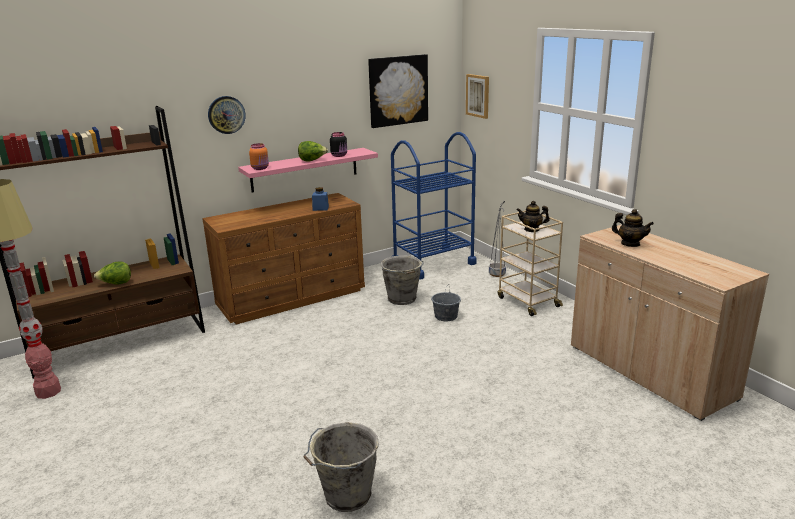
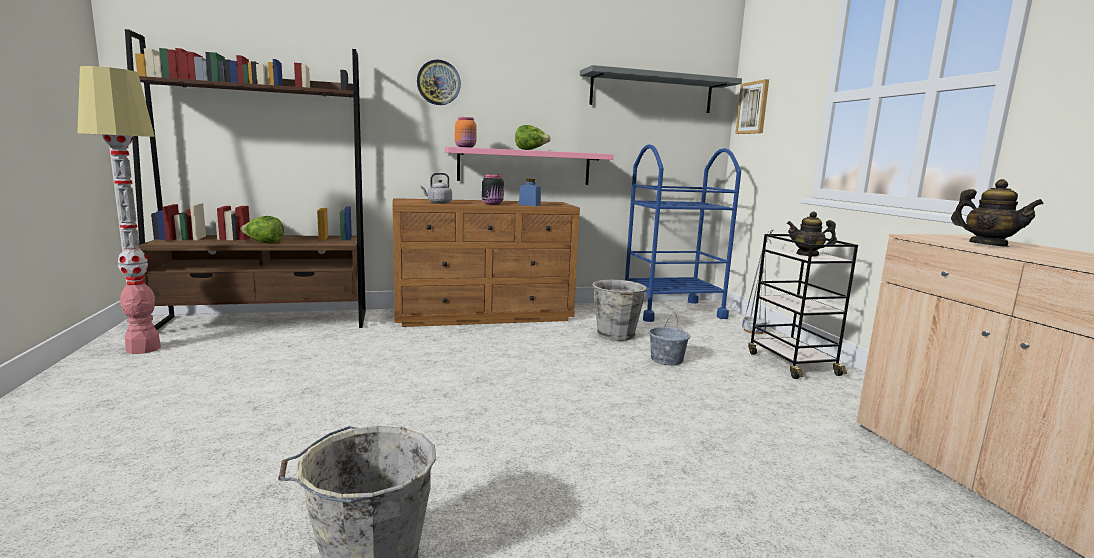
camera: 15 degrees right, 10 degrees down
(249, 221) = (438, 203): none -> grey kettle
(339, 155) = (566, 151): black jar -> black jar (493, 204)
(398, 90) = (652, 92): picture -> grey shelf
(527, 302) = (791, 363): beige cart -> black cart

